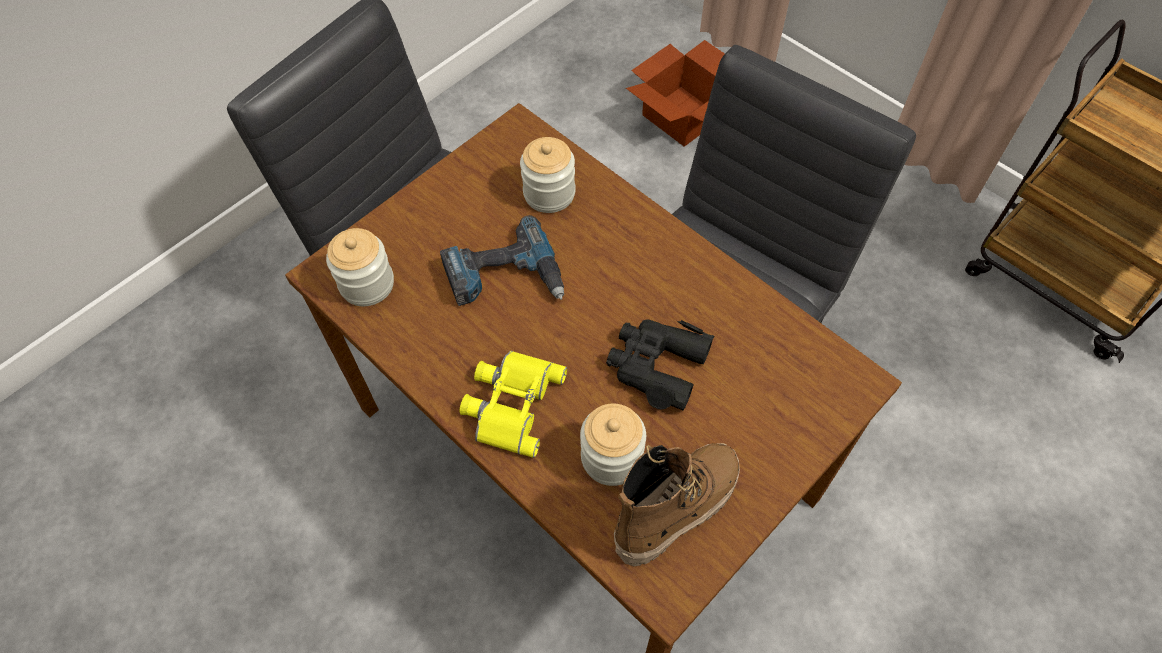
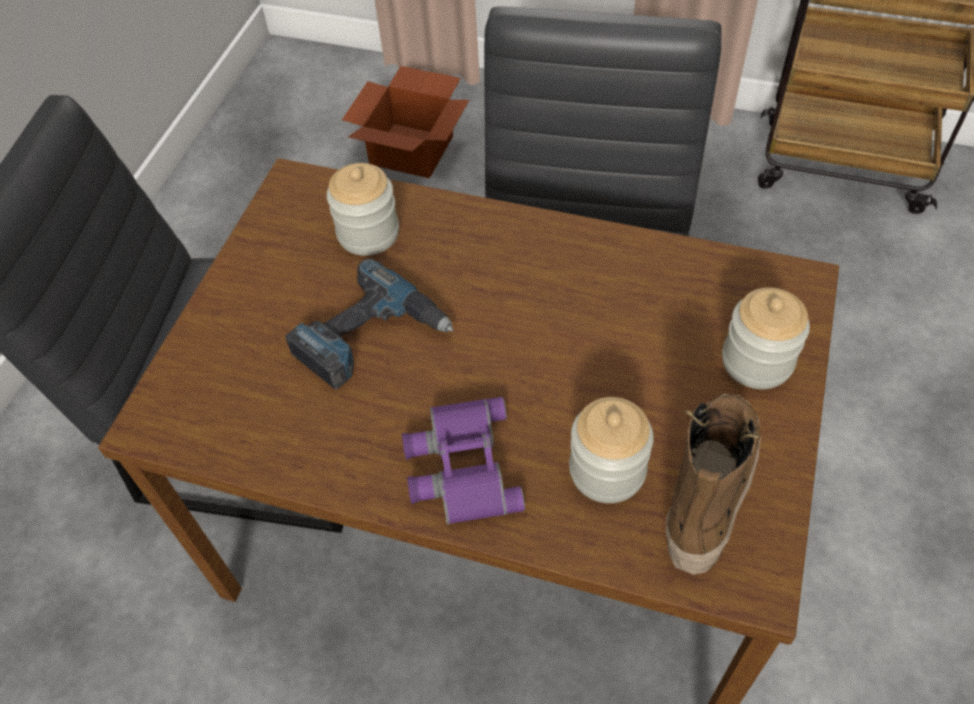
camera: 25 degrees left, 5 degrees down
(367, 284) = (210, 413): jar -> jar (757, 361)
(511, 403) = (460, 466): yellow binoculars -> purple binoculars
(656, 365) = (593, 355): black binoculars -> none

